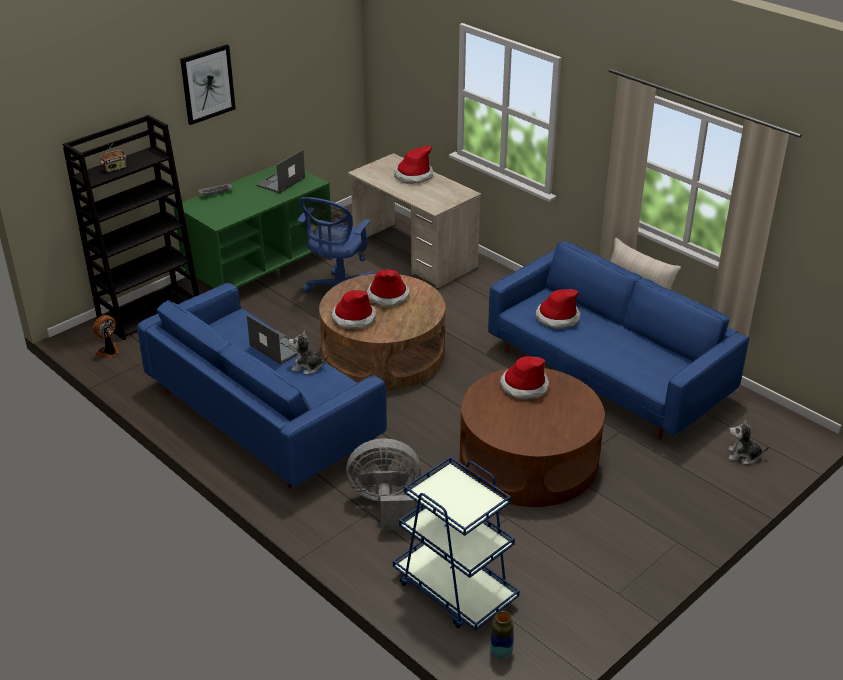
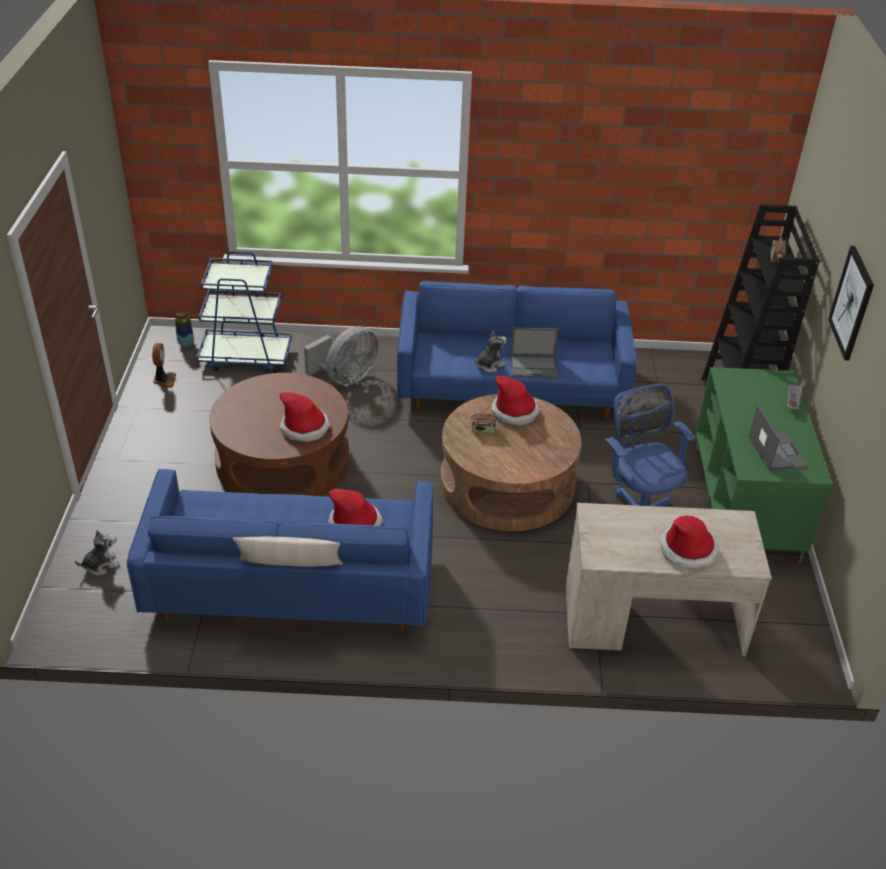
camera: 135 degrees right, 5 degrees up
(109, 352) = (691, 365): fan -> fan (164, 380)
(388, 296) = (521, 448): hat -> none
(395, 318) = (483, 430): none -> radio

